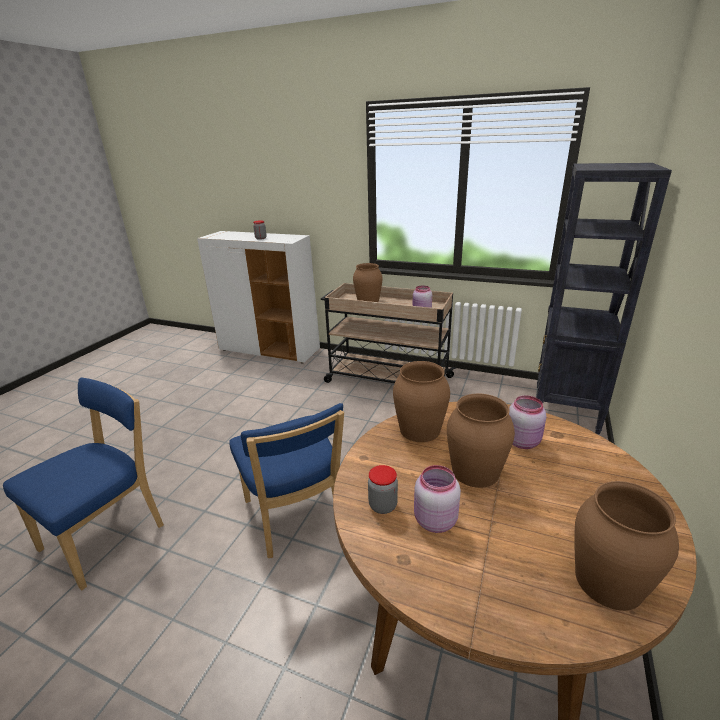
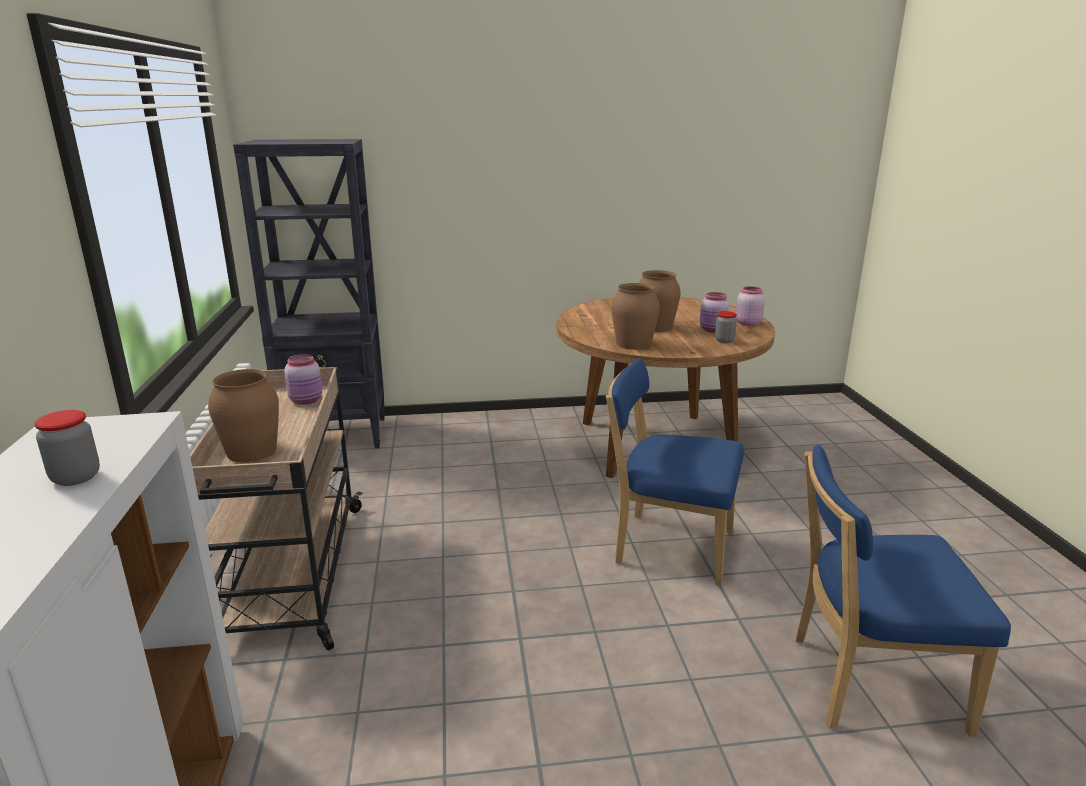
camera: 120 degrees left, 5 degrees down
(295, 518) = (668, 546): blue chair -> blue chair turned 105 degrees counterclockwise
(523, 441) = (604, 321): pink jar -> pink jar (747, 323)
(609, 581) = (691, 304): brown vase -> none

